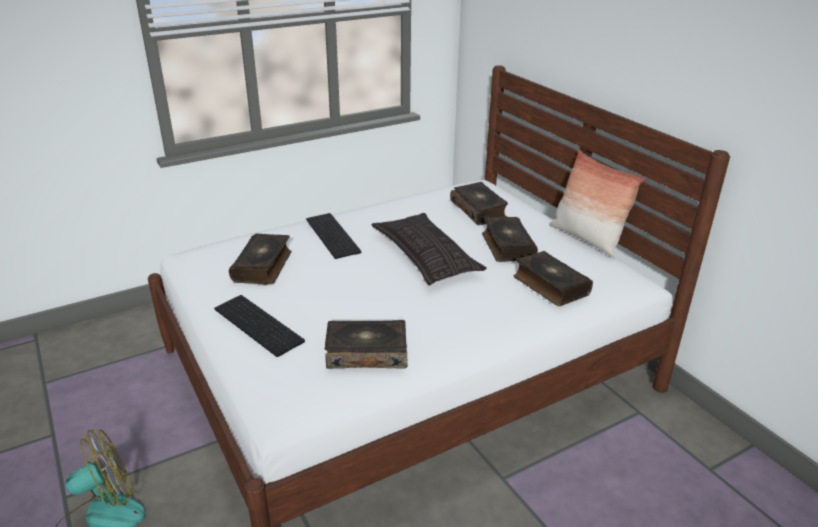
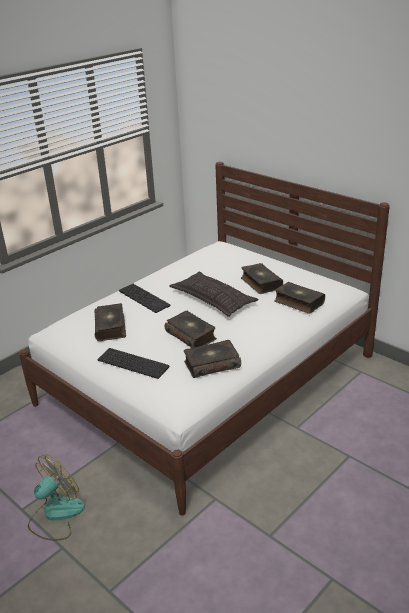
camera: 15 degrees left, 0 degrees up
(479, 210) = (230, 263): book -> book (191, 335)
(586, 238) = (305, 269): pillow -> none

